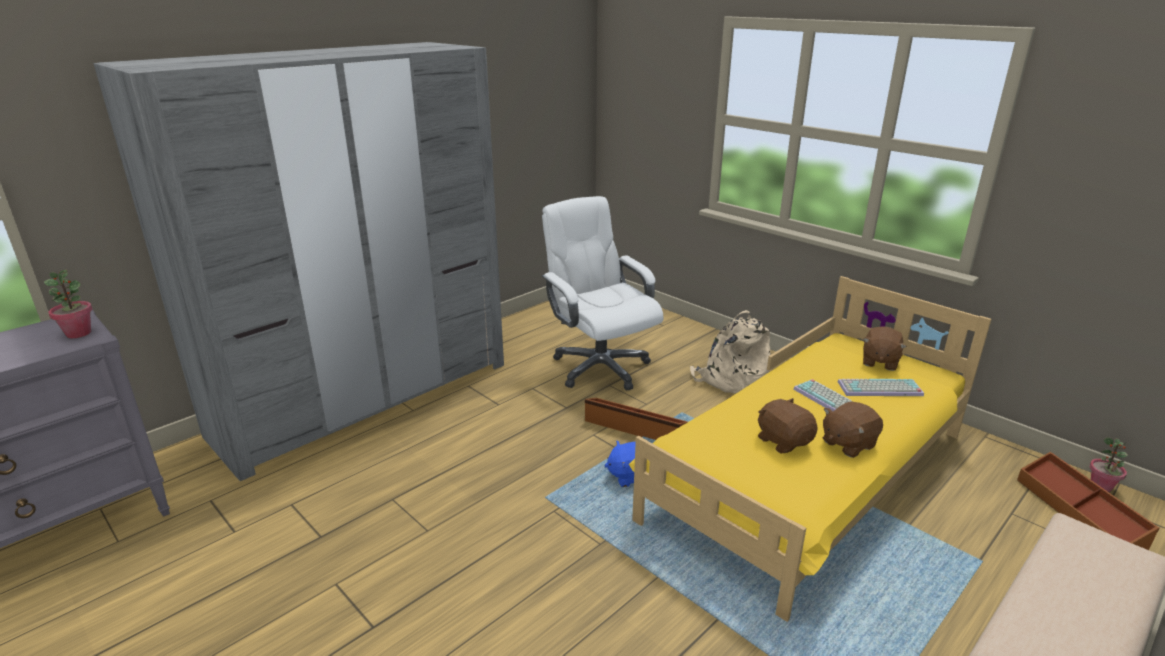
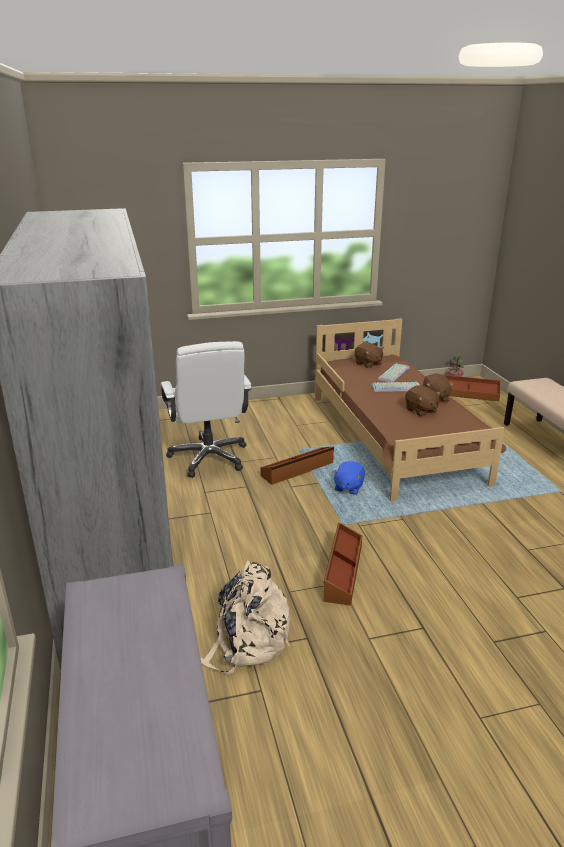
camera: 60 degrees left, 0 degrees up
(79, 333) = (139, 588): potted plant -> none
(450, 525) = (342, 571): none -> brown storage box
(600, 367) = (209, 457): white office chair -> white office chair turned 105 degrees counterclockwise
(730, 379) = (279, 421): beige backpack -> beige backpack (247, 641)
(783, 441) = (421, 410): brown plush toy -> brown plush toy turned 120 degrees counterclockwise
(809, 477) = (395, 438): yellow bed -> brown bed

